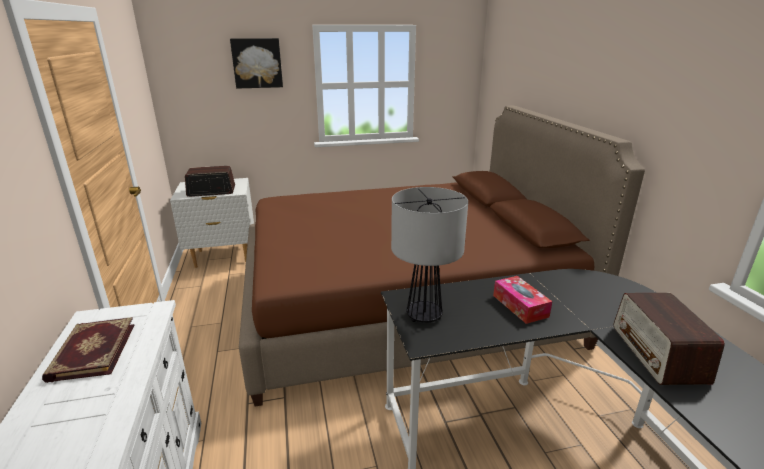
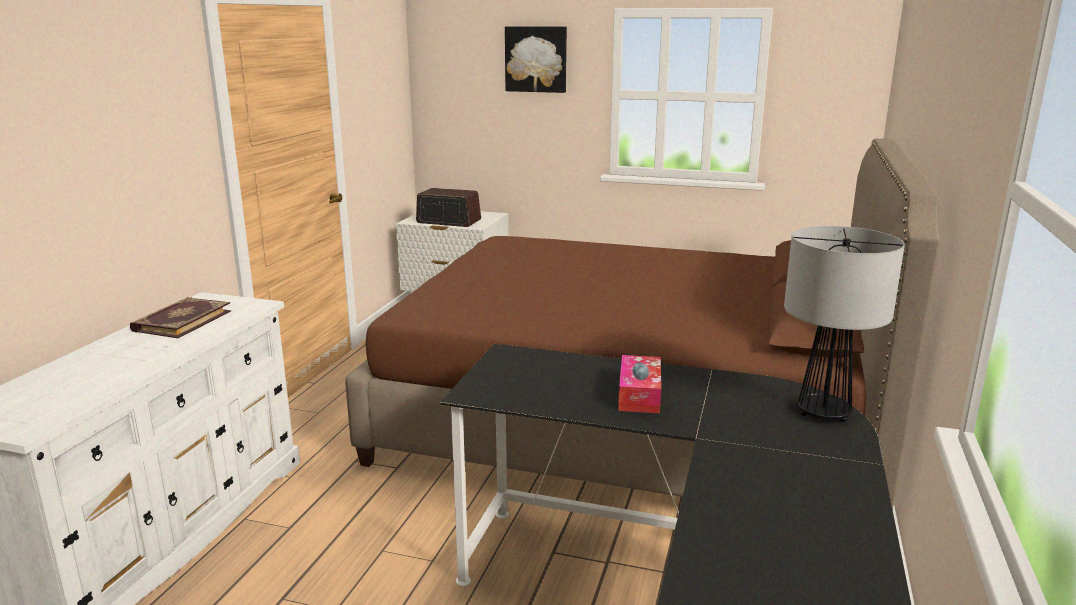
camera: 30 degrees right, 5 degrees down
(424, 316) = (507, 374): table lamp -> table lamp (823, 413)
(658, 354) = (747, 482): radio -> none

